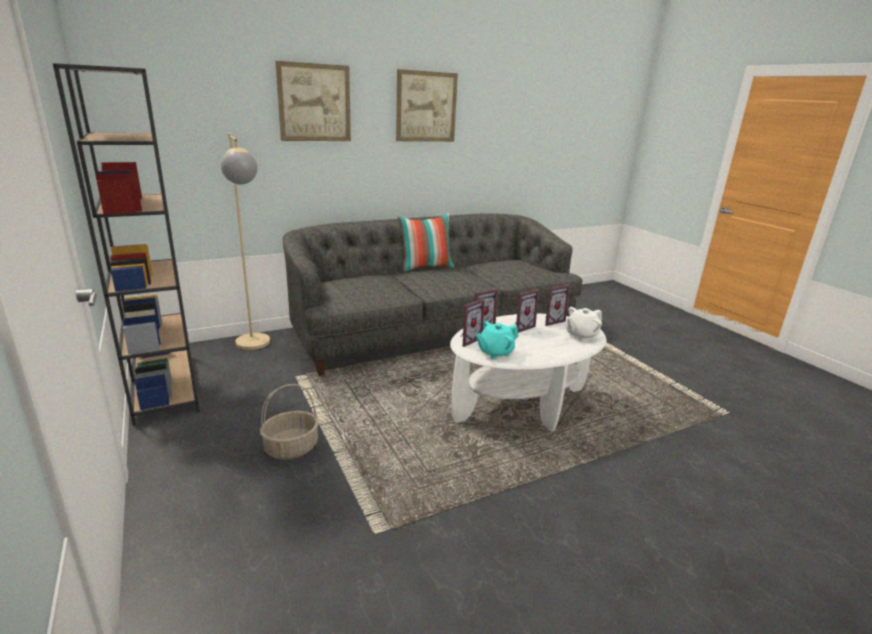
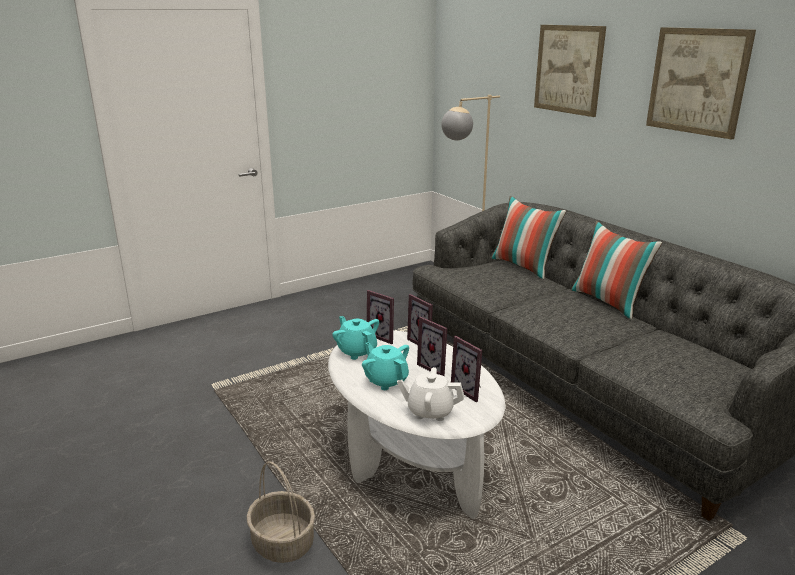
camera: 85 degrees right, 0 degrees up
(164, 386) = (382, 281): bookcase -> none
(291, 448) = (310, 339): basket -> basket (282, 543)
(348, 276) = (524, 266): none -> pillow
(542, 345) = (386, 380): none -> turquoise teapot
(581, 335) = (430, 411): white teapot -> white teapot turned 45 degrees counterclockwise

